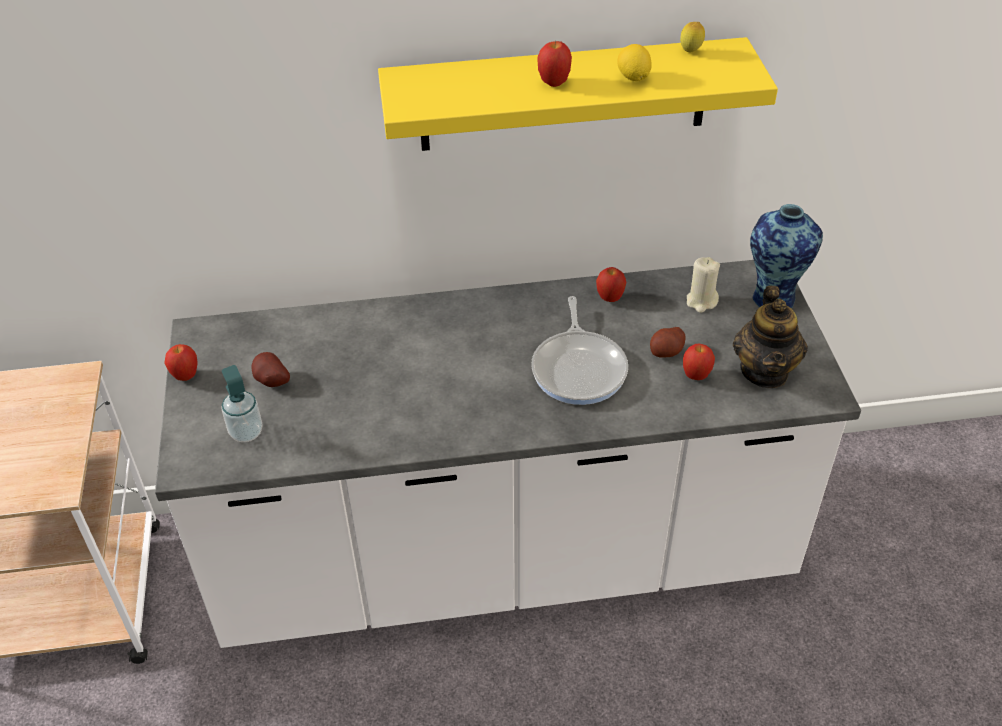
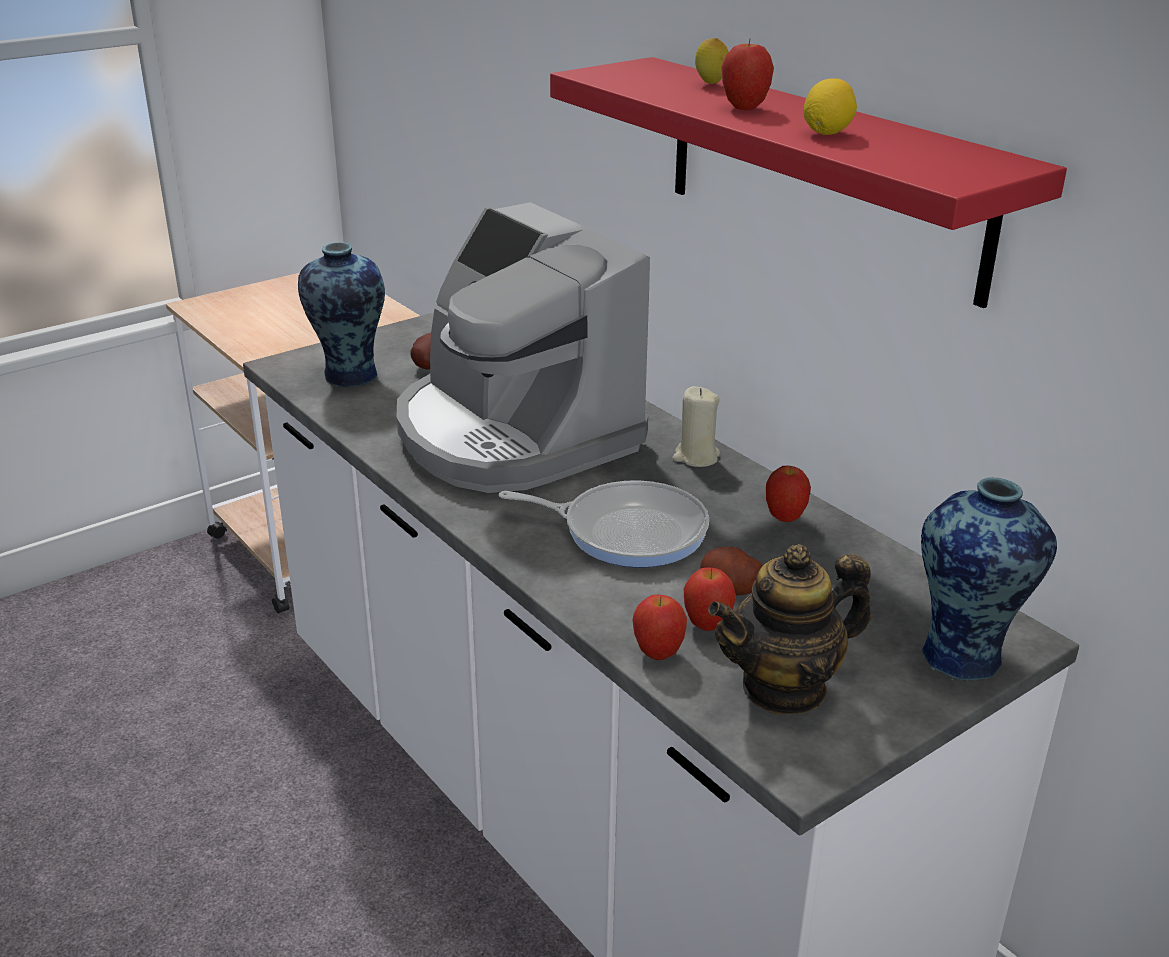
camera: 60 degrees right, 15 degrees down
(185, 376) = (400, 329): apple -> apple (658, 653)
(246, 432) = (349, 376): soap dispenser -> vase
(418, 374) = (513, 434): none -> coffee machine
(564, 95) = (821, 175): yellow shelf -> red shelf
(579, 368) = (627, 531): frying pan -> frying pan turned 135 degrees counterclockwise
(690, 52) = (952, 147): lemon -> lemon (710, 84)
(701, 301) = (870, 591): beige candle -> beige candle (696, 457)

